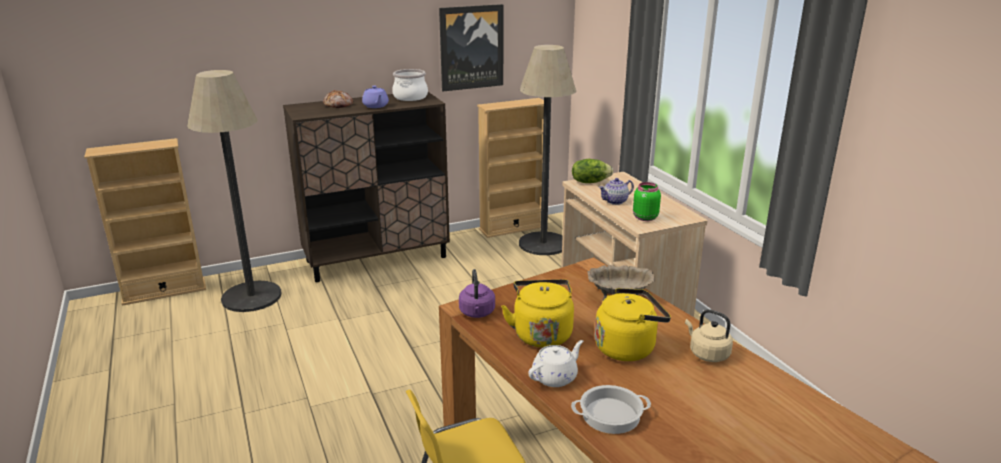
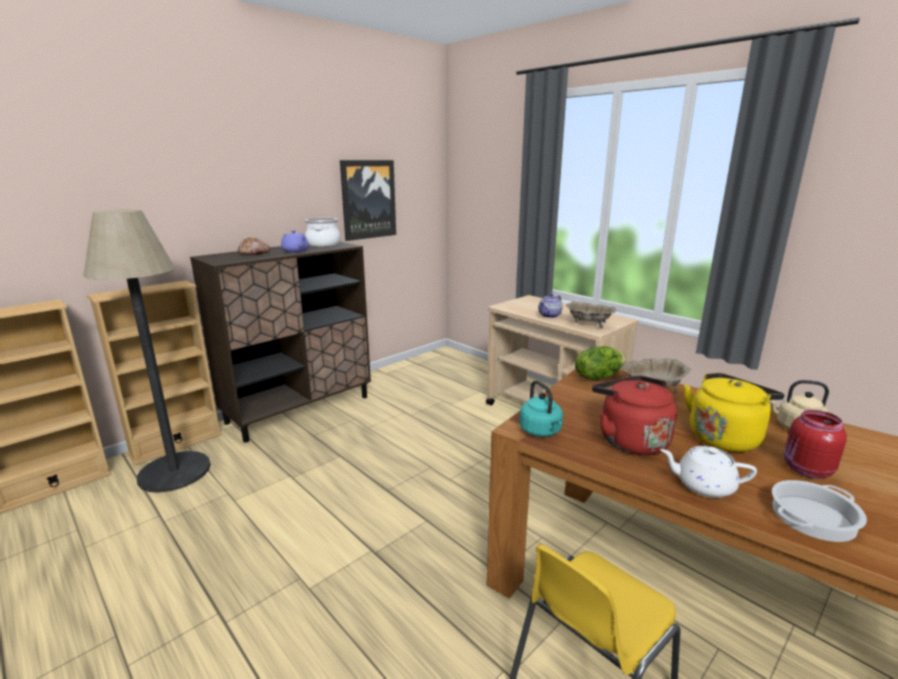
camera: 20 degrees left, 5 degrees down
(477, 313) = (541, 431): purple kettle -> turquoise kettle
(512, 228) = (411, 364): beige bookcase -> beige bookcase (176, 444)
(541, 333) = (629, 440): yellow kettle -> red kettle
(543, 244) = (447, 373): floor lamp -> none
(555, 377) = (703, 485): white teapot -> white teapot turned 105 degrees counterclockwise
(590, 182) = (511, 304): lettuce -> lettuce (598, 377)
(644, 218) = (588, 324): green jar -> beige bowl
(659, 385) = (805, 470): none -> red jar

